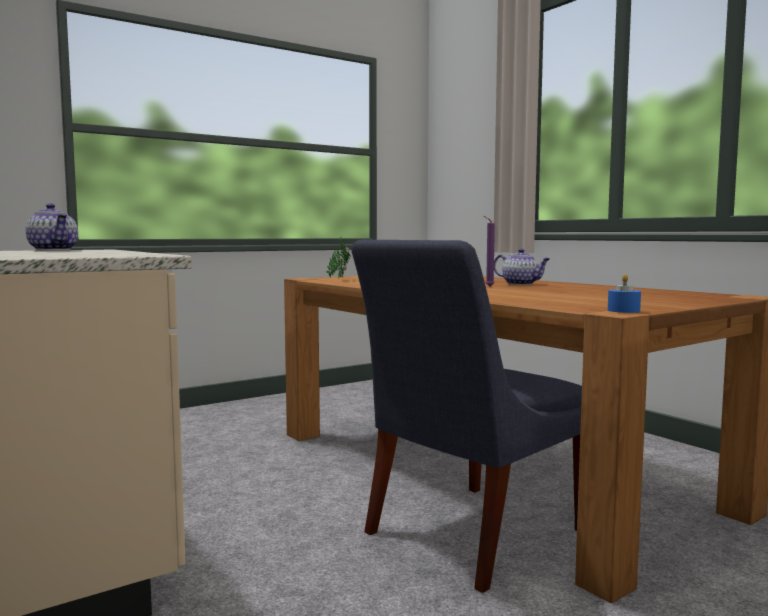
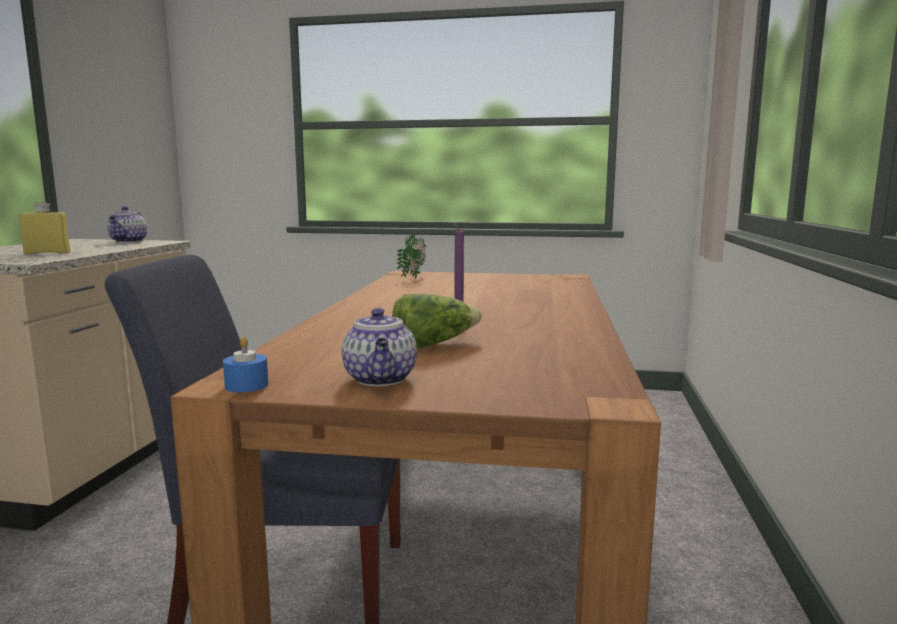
camera: 45 degrees right, 5 degrees up
(91, 253) = (47, 253): none -> yellow bottle
(521, 284) = (522, 312): teapot -> teapot (381, 379)
(576, 294) = (434, 344): none -> lettuce

